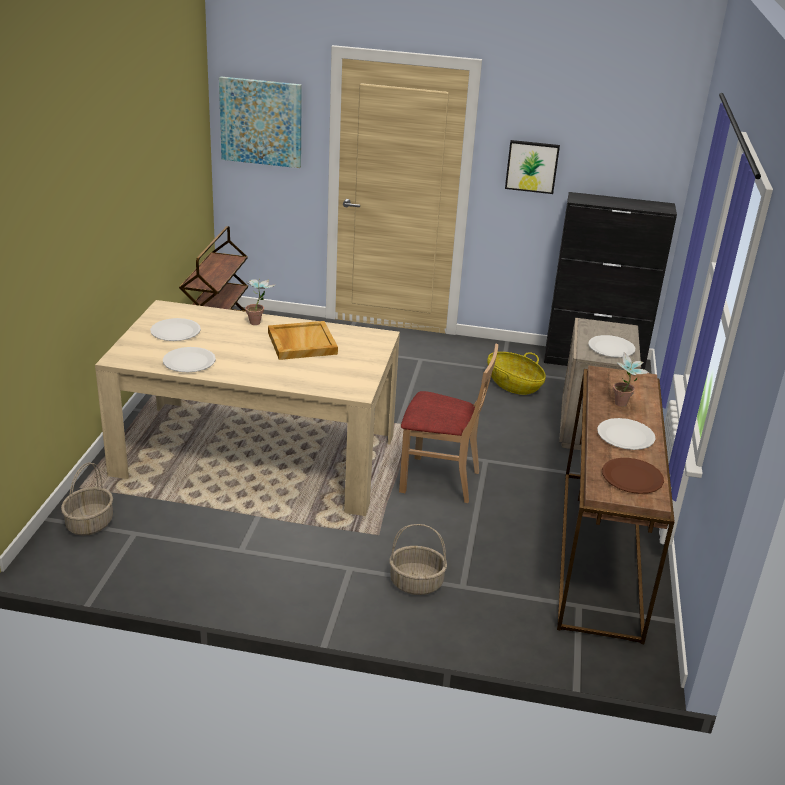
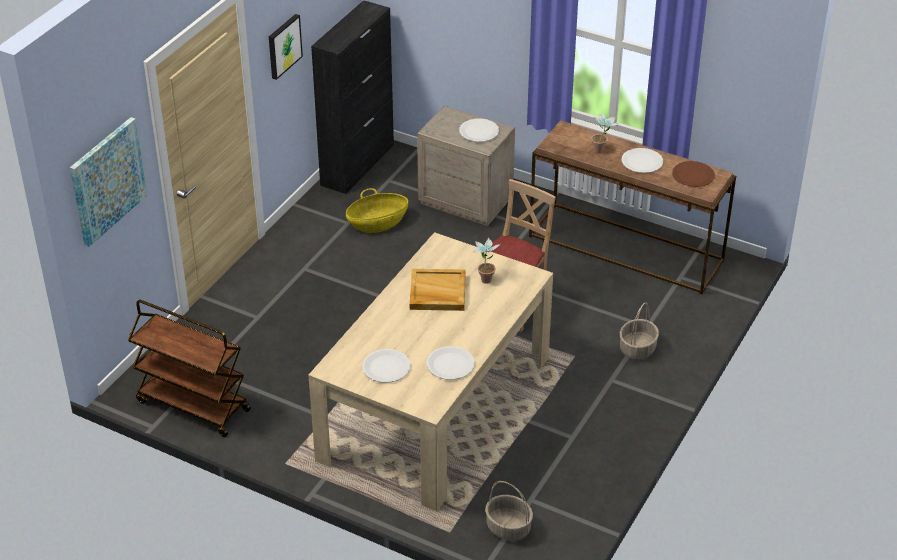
camera: 70 degrees left, 10 degrees up
(259, 322) = (385, 312): potted plant -> potted plant (485, 277)

